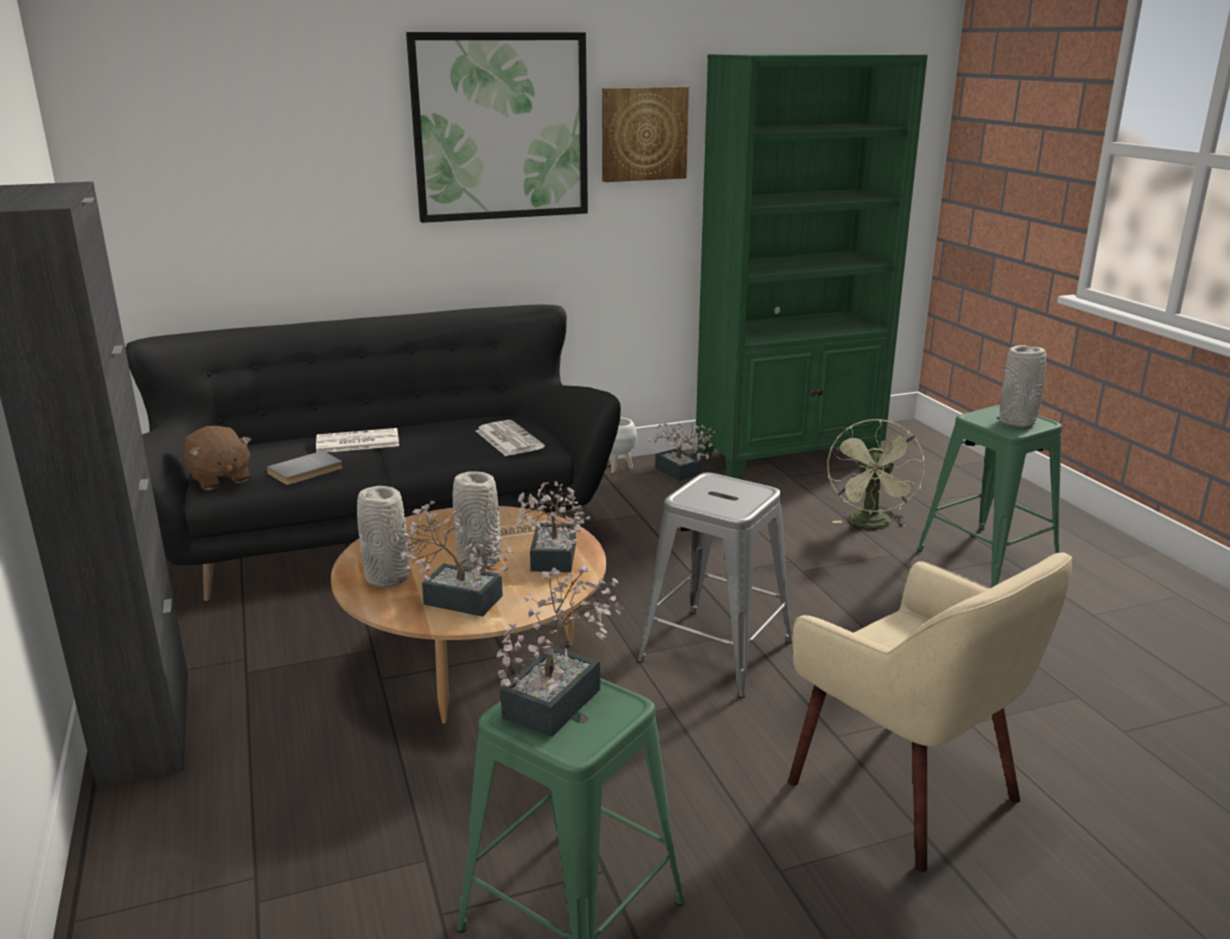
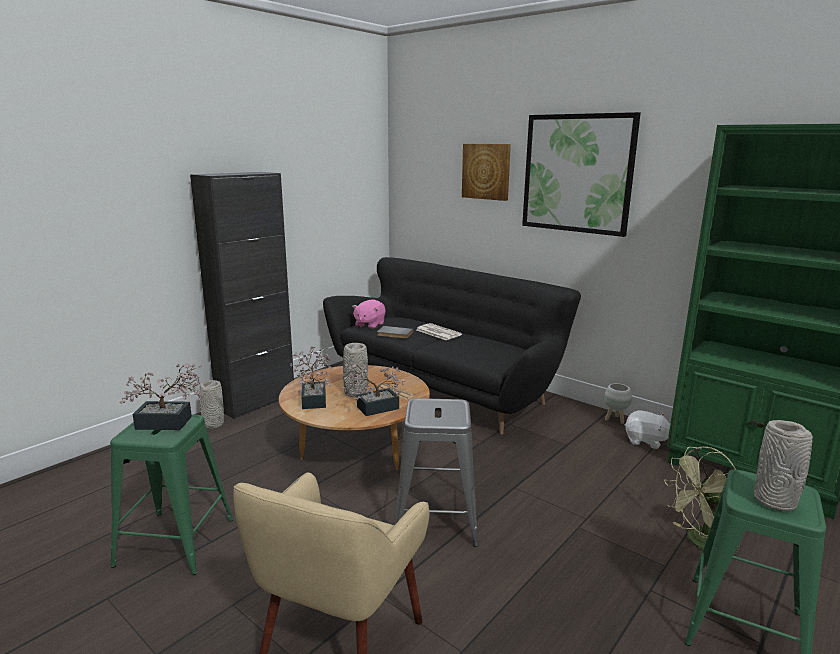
camera: 60 degrees right, 5 degrees down
(220, 479) = (369, 325): brown plush toy -> pink plush toy
(387, 579) = (320, 380): grey vase -> grey vase (213, 424)
(508, 439) = (490, 357): newspaper -> none
(643, 134) = (678, 186): picture -> picture (486, 171)
(680, 473) = (645, 441): potted plant -> white plush toy

